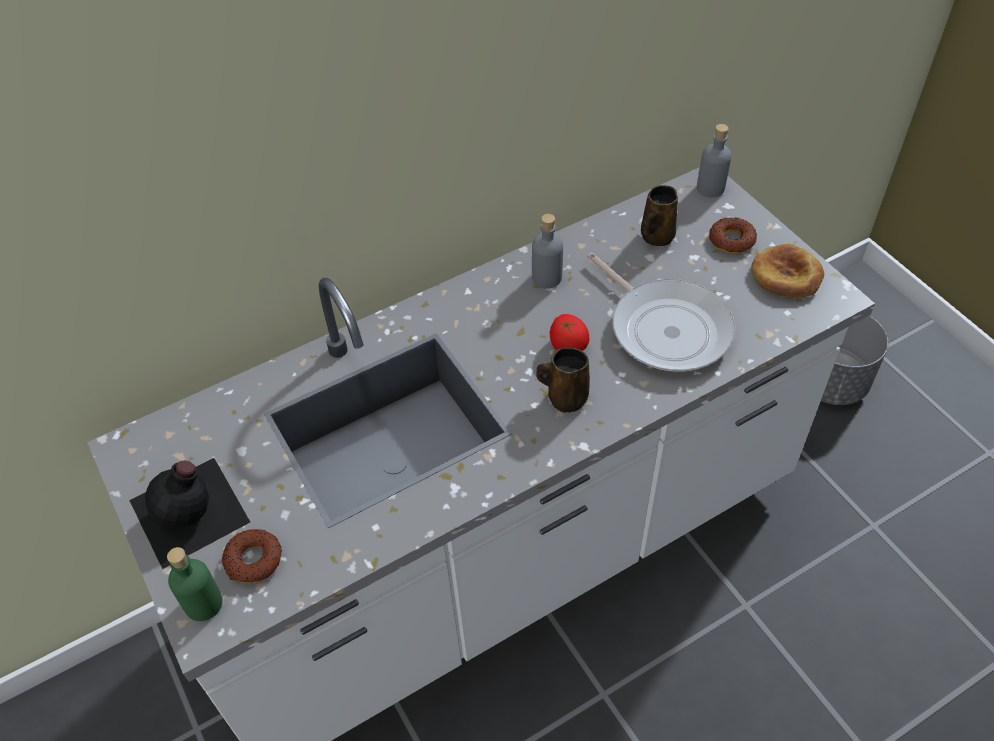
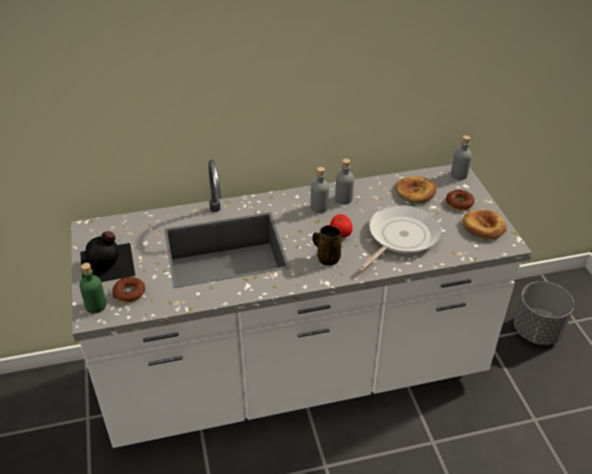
camera: 15 degrees right, 10 degrees down
(513, 304) = (319, 207): none -> grey bottle
(656, 237) = (415, 192): brown mug -> bread
(666, 327) = (400, 237): frying pan -> frying pan turned 120 degrees counterclockwise

